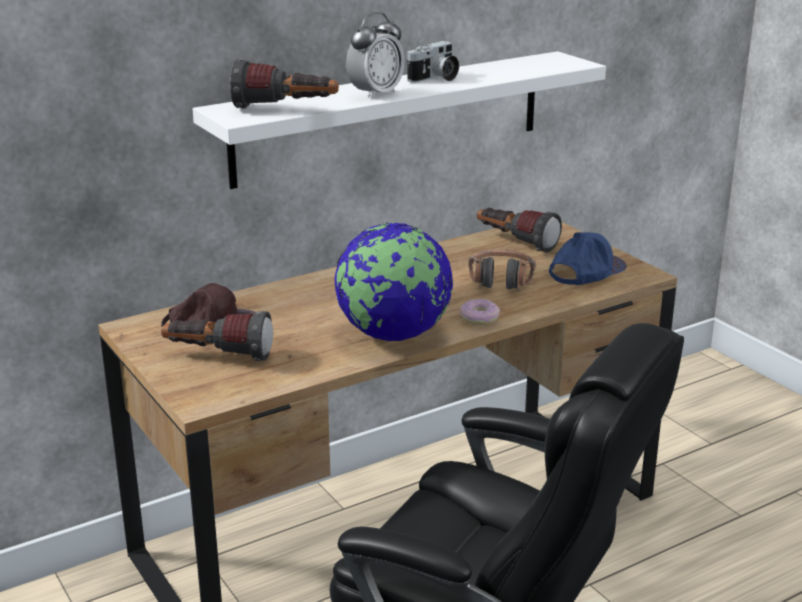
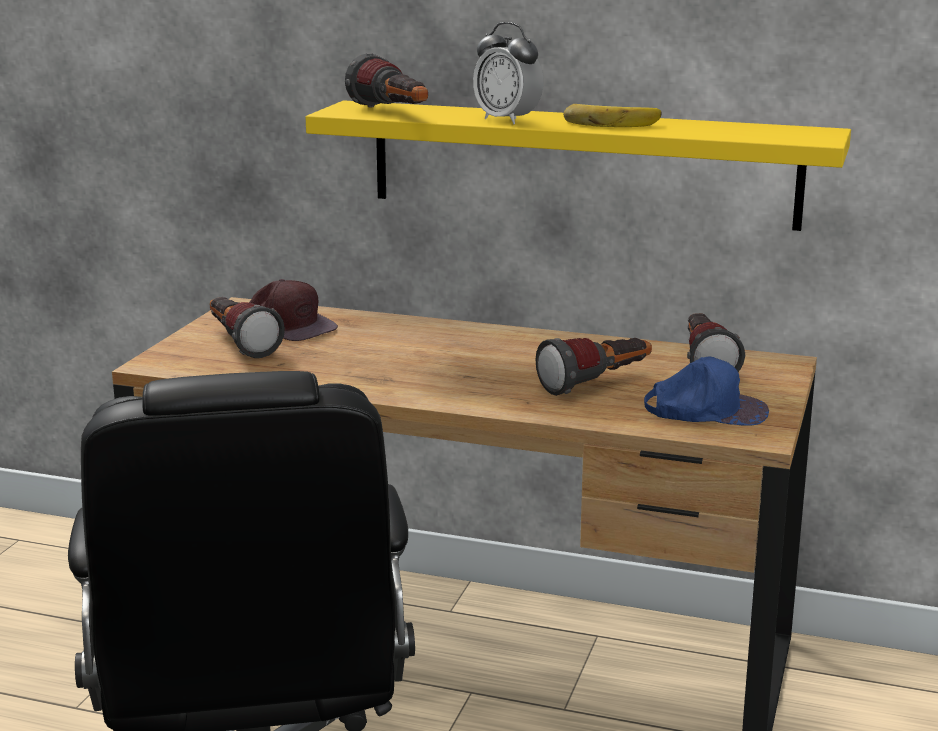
camera: 50 degrees right, 5 degrees down
(375, 94) = (507, 120): alarm clock -> alarm clock turned 45 degrees clockwise
(391, 117) = (582, 164): white shelf -> yellow shelf
(393, 335) = (388, 383): globe -> none
(435, 78) = (611, 121): camera -> banana
(479, 318) = (489, 401): donut -> none
(500, 280) = (597, 385): headphones -> flashlight

